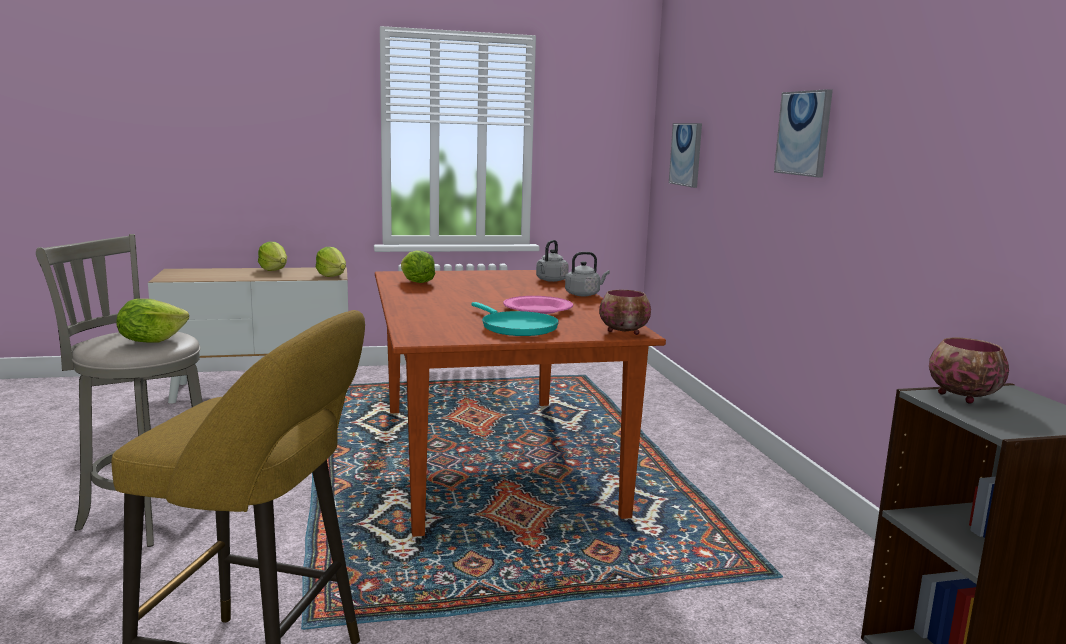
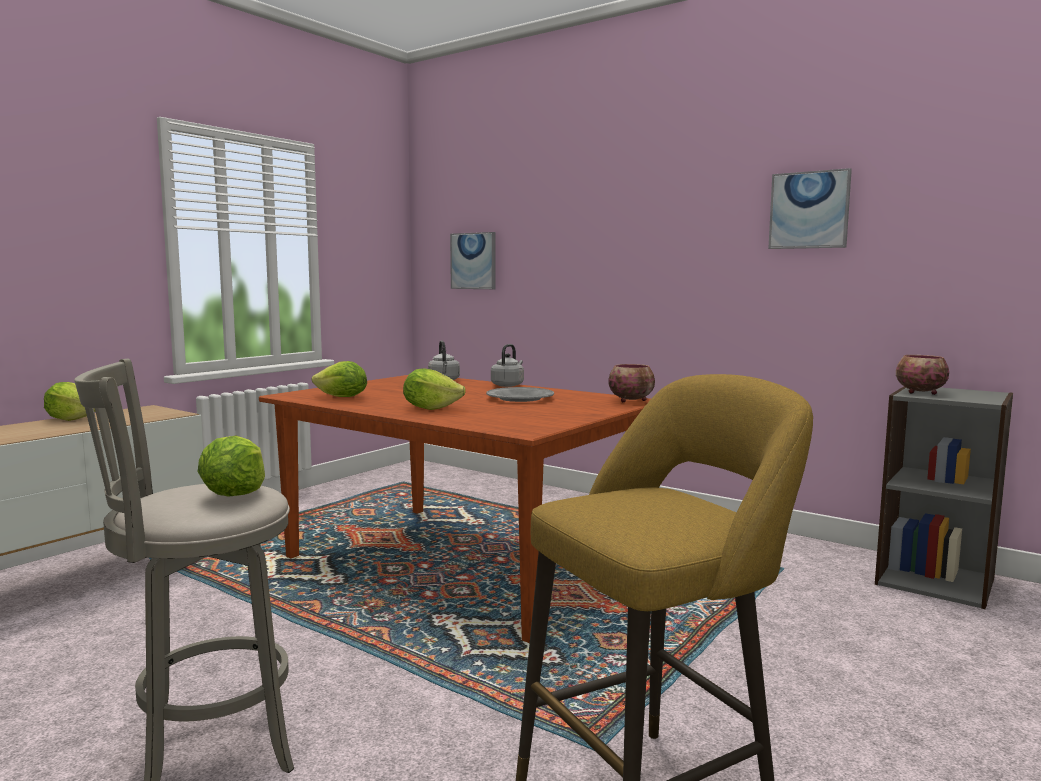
camera: 40 degrees left, 5 degrees down
(332, 276) = (170, 413): lettuce -> lettuce (431, 408)
(516, 327) = (557, 411): turquoise frying pan -> none
(538, 309) = (520, 398): pink plate -> grey plate
(804, 133) = (646, 233): picture -> picture (809, 210)

